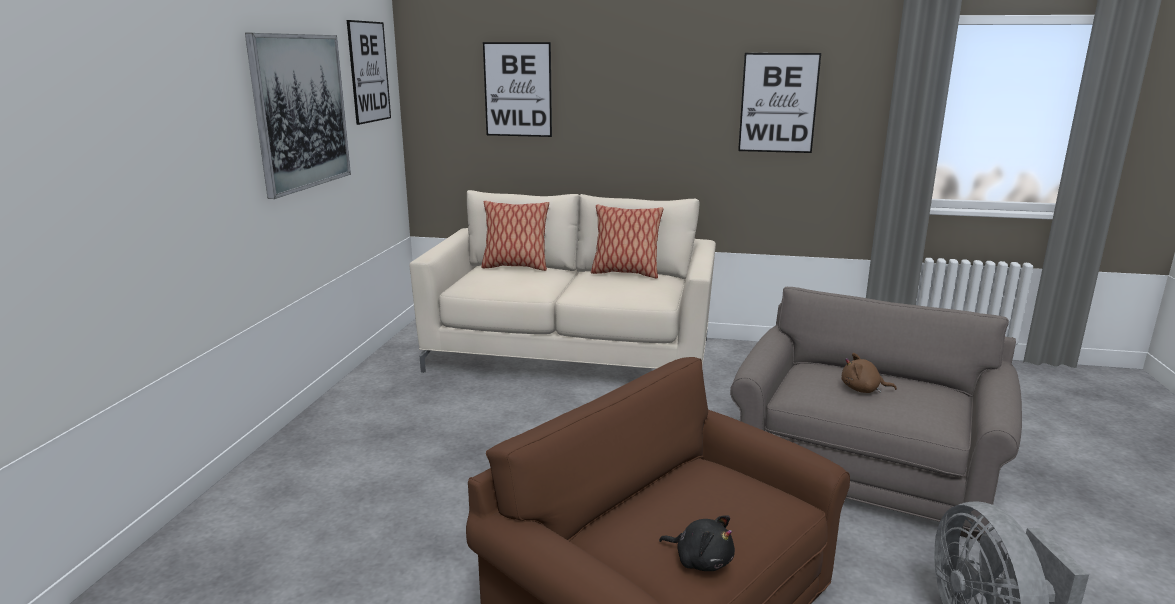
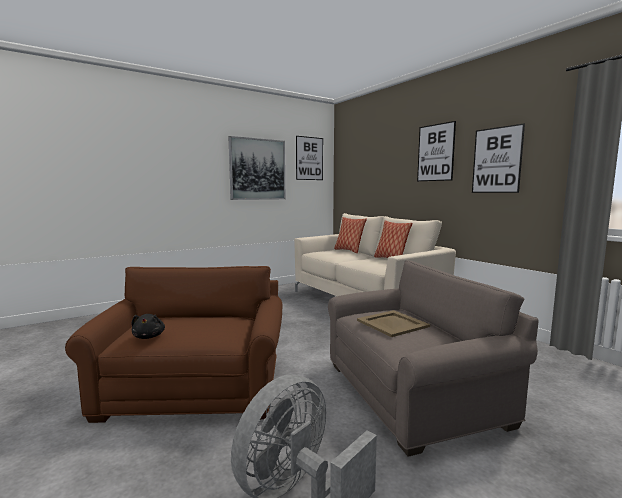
camera: 45 degrees right, 10 degrees down
(518, 90) = (372, 164): picture -> picture (435, 152)
(863, 390) = (392, 324): brown plush toy -> beige tray

